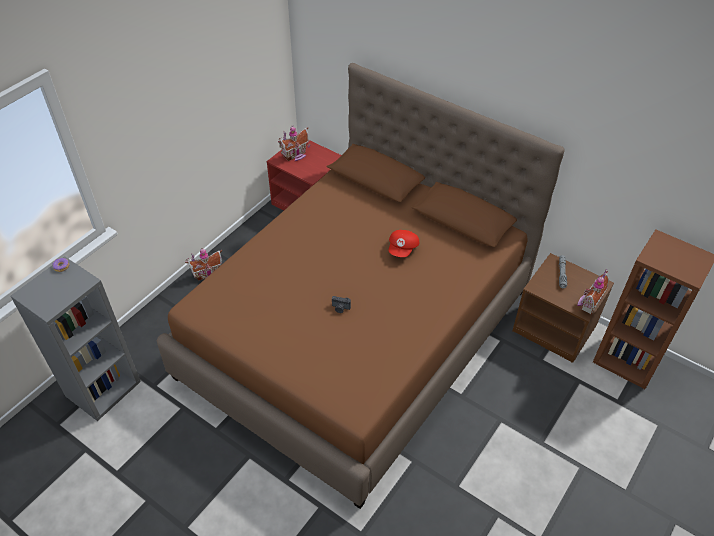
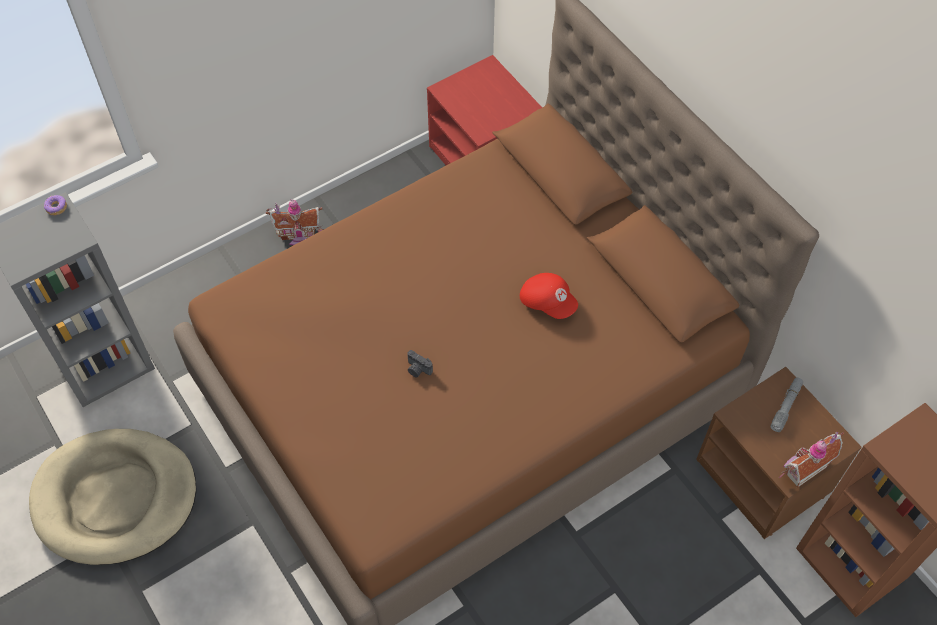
camera: 20 degrees right, 10 degrees up
(144, 472) = (115, 499): none -> beige dog bed
(296, 155) = (473, 89): toy house -> none
(403, 249) = (548, 302): red cap -> red cap turned 90 degrees counterclockwise

